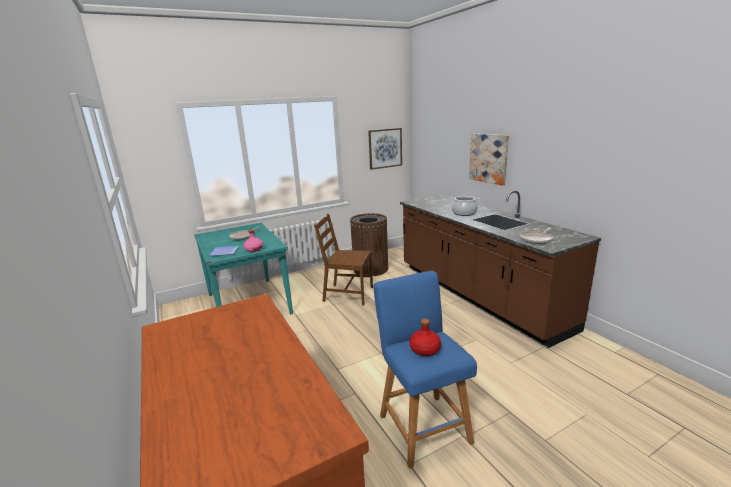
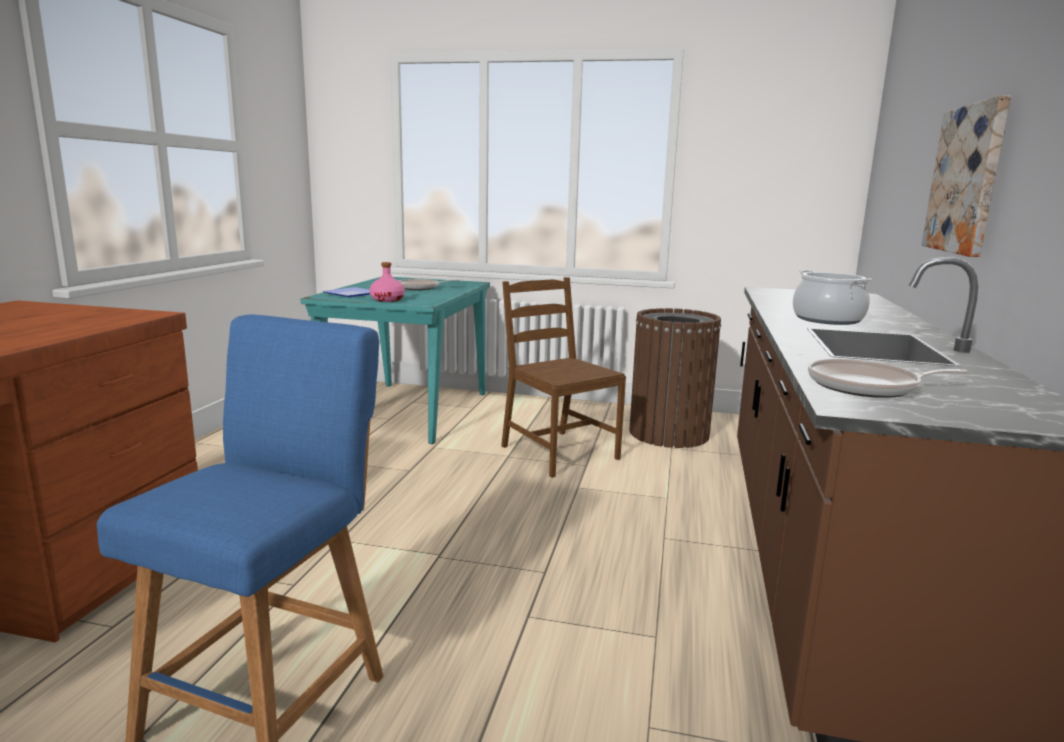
camera: 40 degrees right, 5 degrees down
(385, 148) = (793, 176): picture -> none
(425, 349) = (220, 484): red bottle -> none

